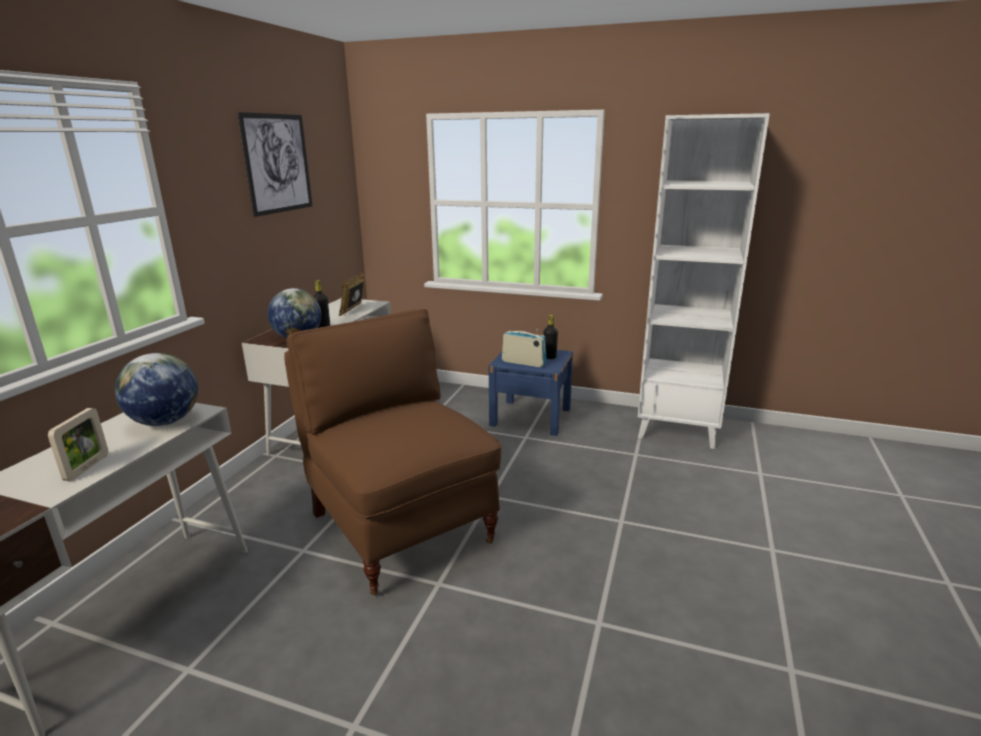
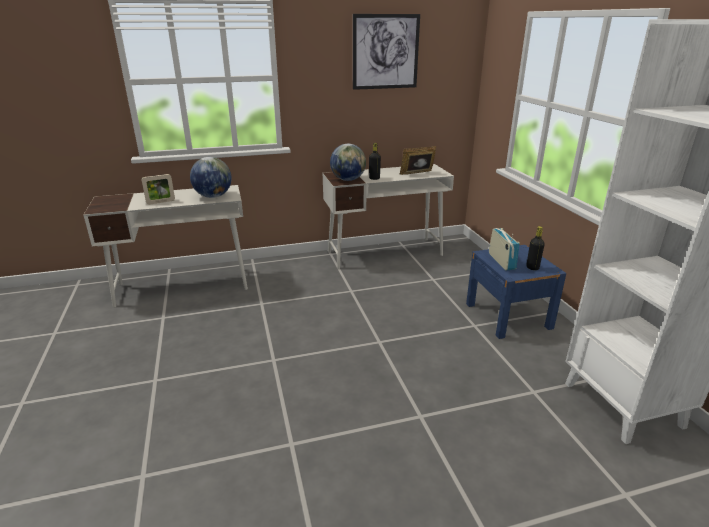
camera: 55 degrees right, 5 degrees up
(400, 526) = (311, 323): brown chair -> none

